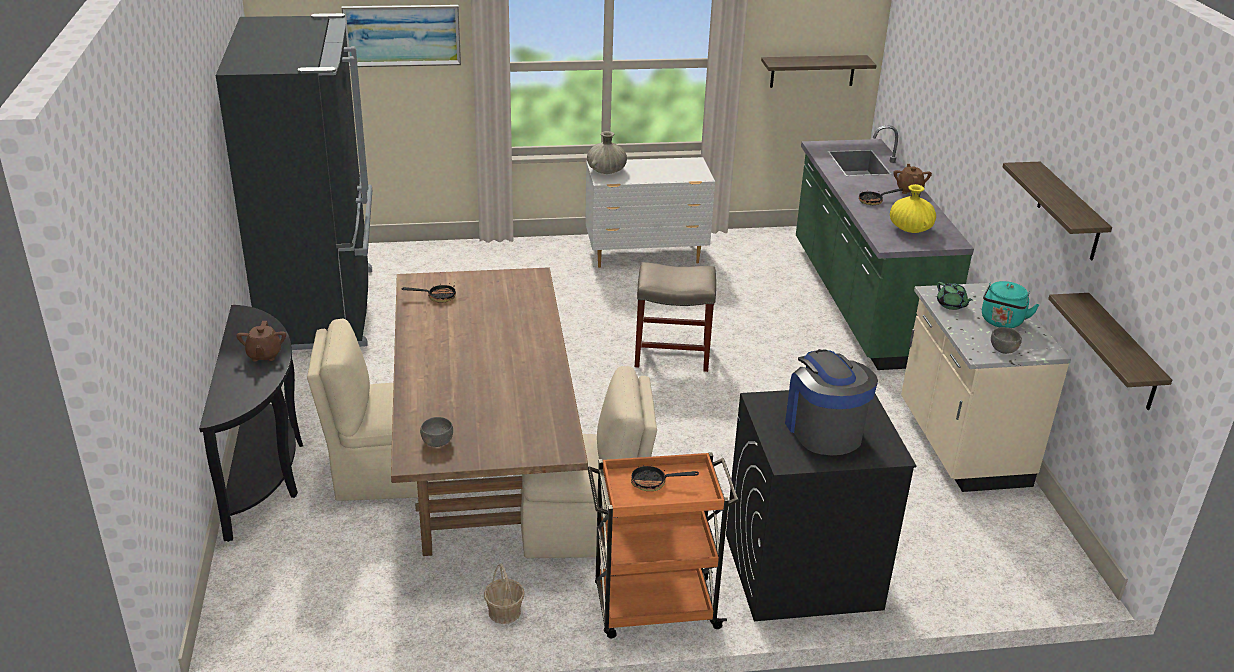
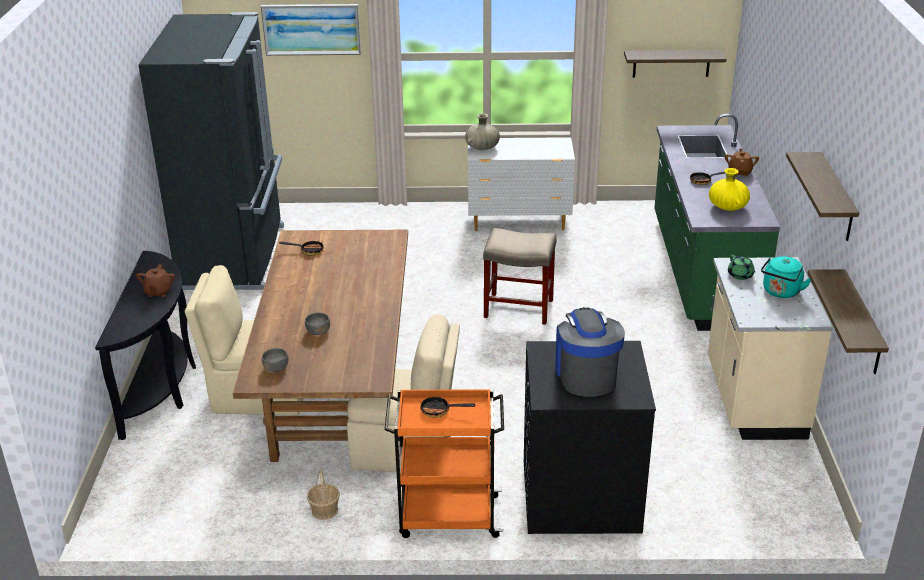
camera: 10 degrees right, 0 degrees up
(1003, 349) = (773, 316): grey bowl -> grey bowl (318, 331)

